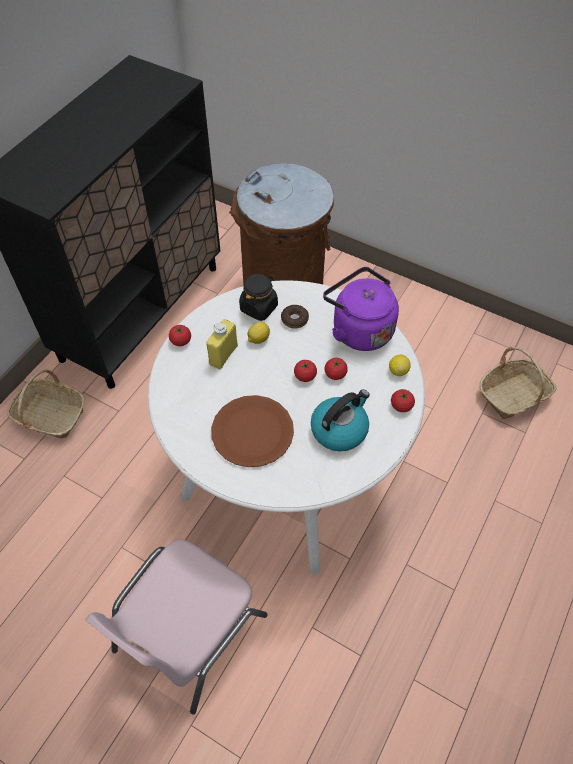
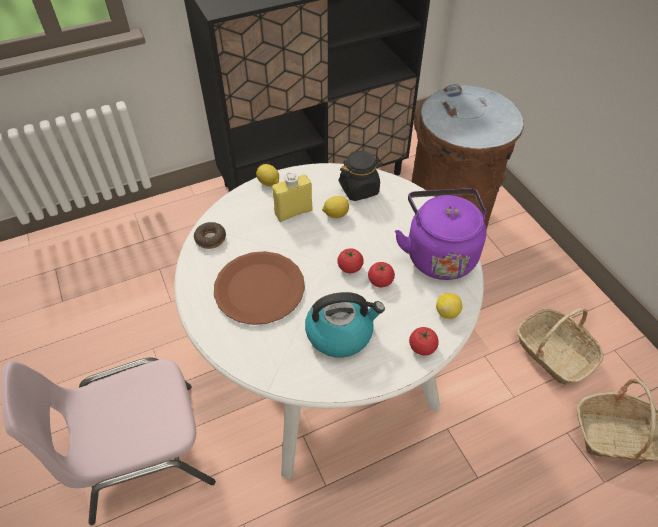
camera: 35 degrees right, 5 degrees down
(50, 415) = (186, 220): basket -> basket (553, 353)
(181, 341) = (269, 183): tomato -> lemon
(294, 319) = (383, 214): donut -> donut (210, 239)

